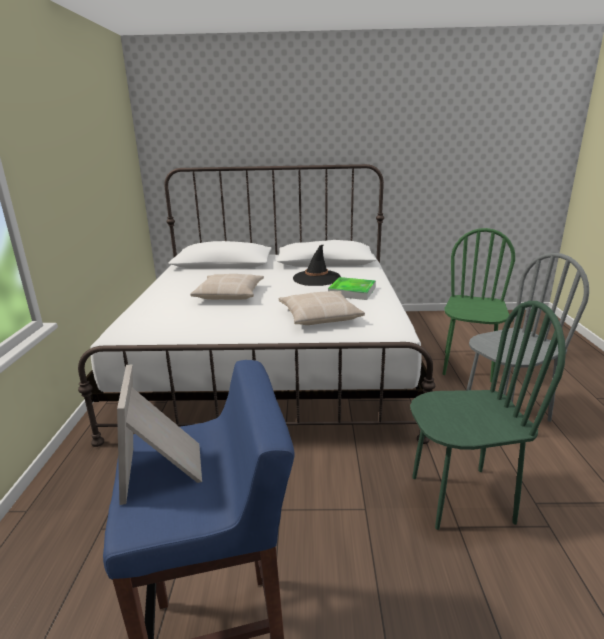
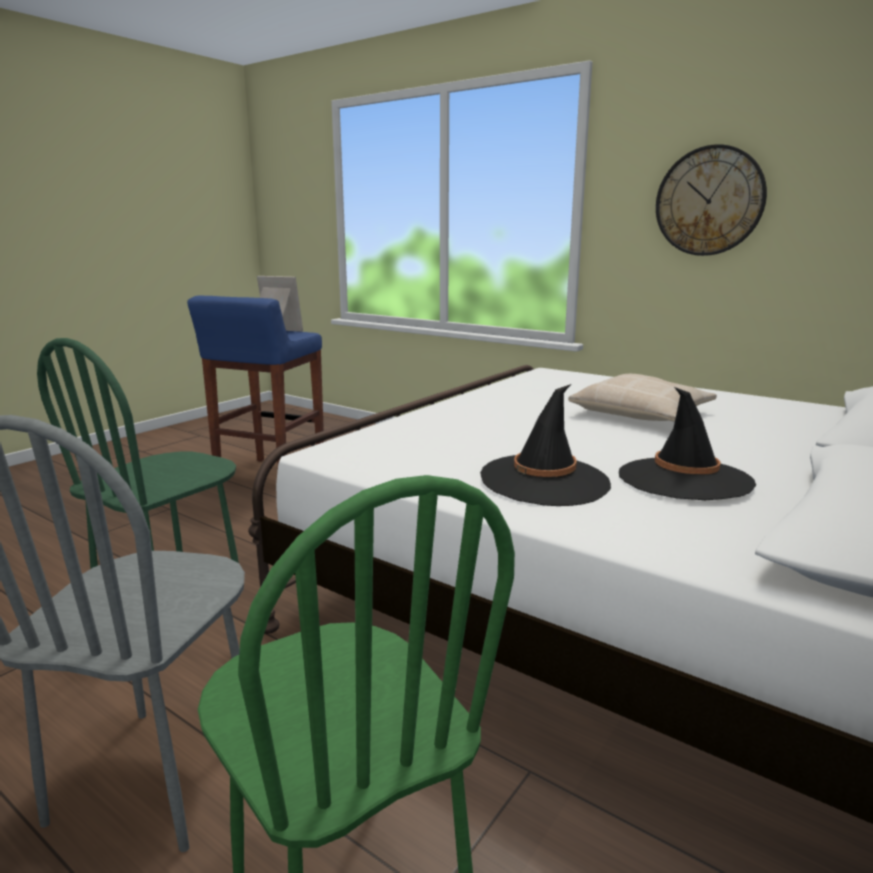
camera: 125 degrees right, 5 degrees down
(69, 177) = (709, 201): none -> wall clock
(319, 316) = (460, 433): beige pillow -> none
(352, 291) = (544, 480): tray -> black hat

